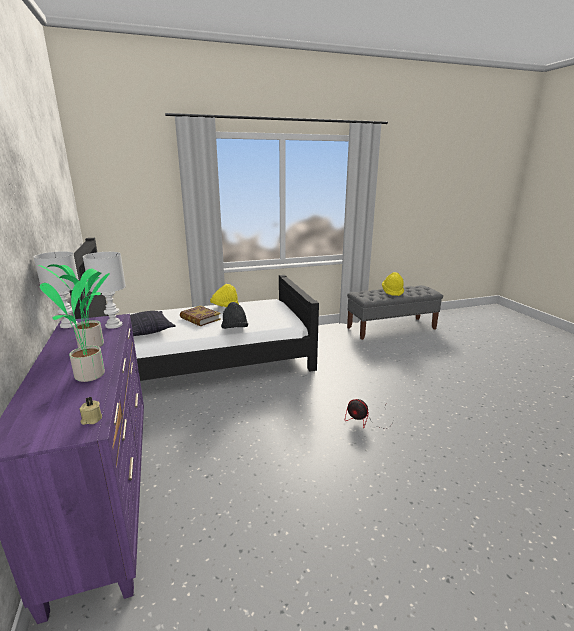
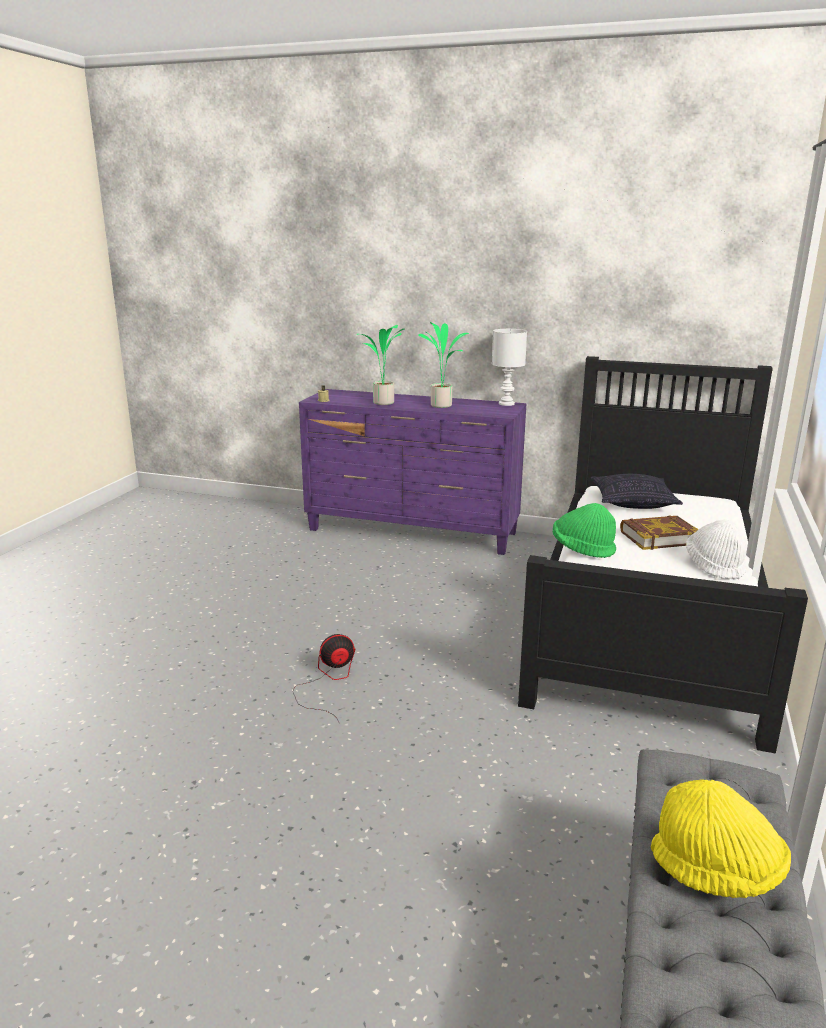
camera: 125 degrees right, 0 degrees up
(113, 325) = (483, 412): white table lamp -> none
(225, 307) = (715, 566): yellow hat -> white hat
(234, 329) = (582, 549): black hat -> green hat

